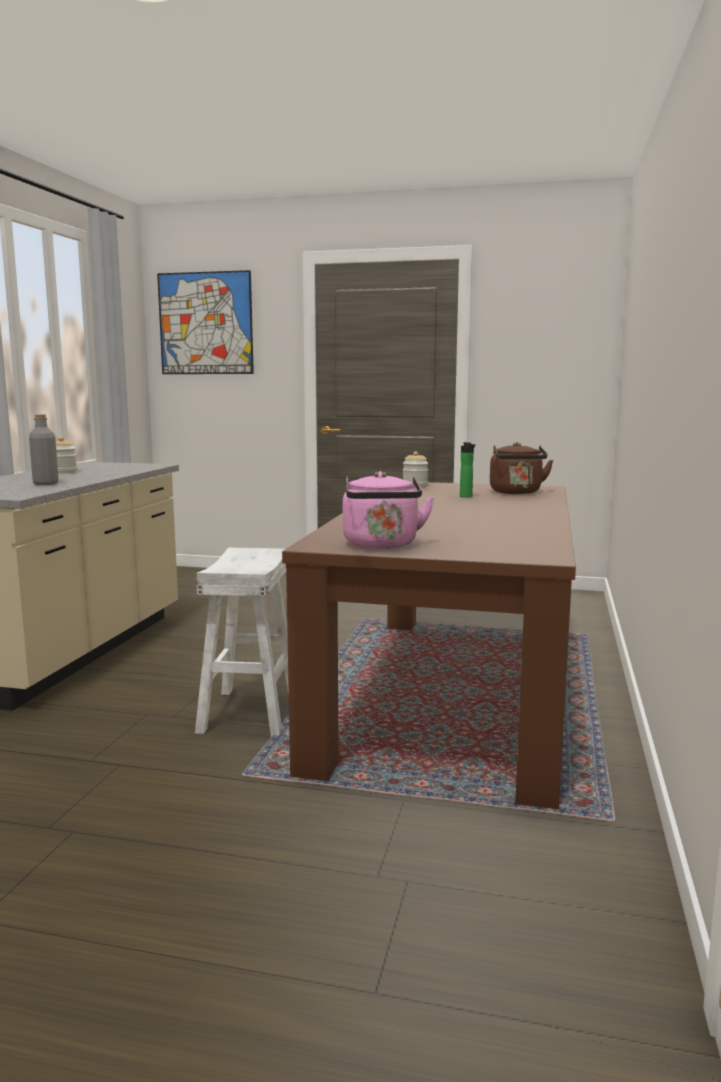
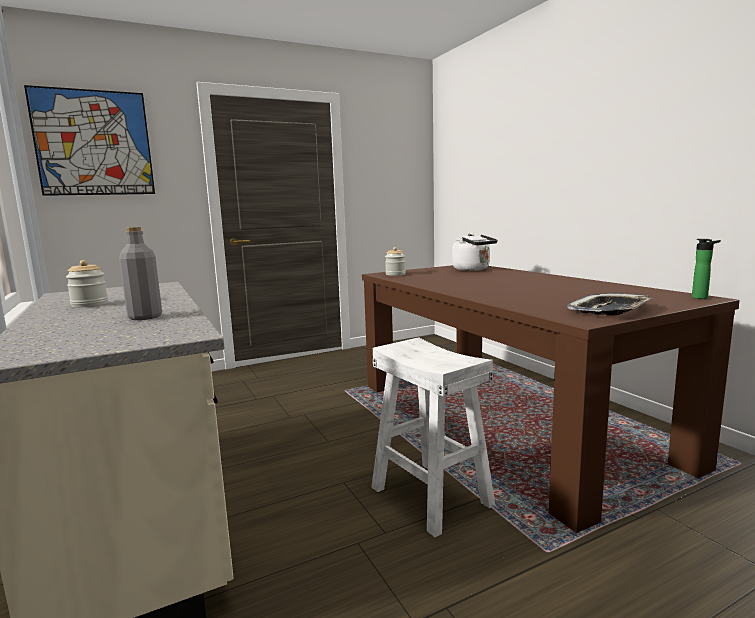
camera: 40 degrees left, 0 degrees up
(382, 545) = (610, 310): pink kettle -> tray
(466, 497) = (463, 275): bottle -> bottle (702, 298)
(516, 493) = (473, 269): brown kettle -> white kettle

